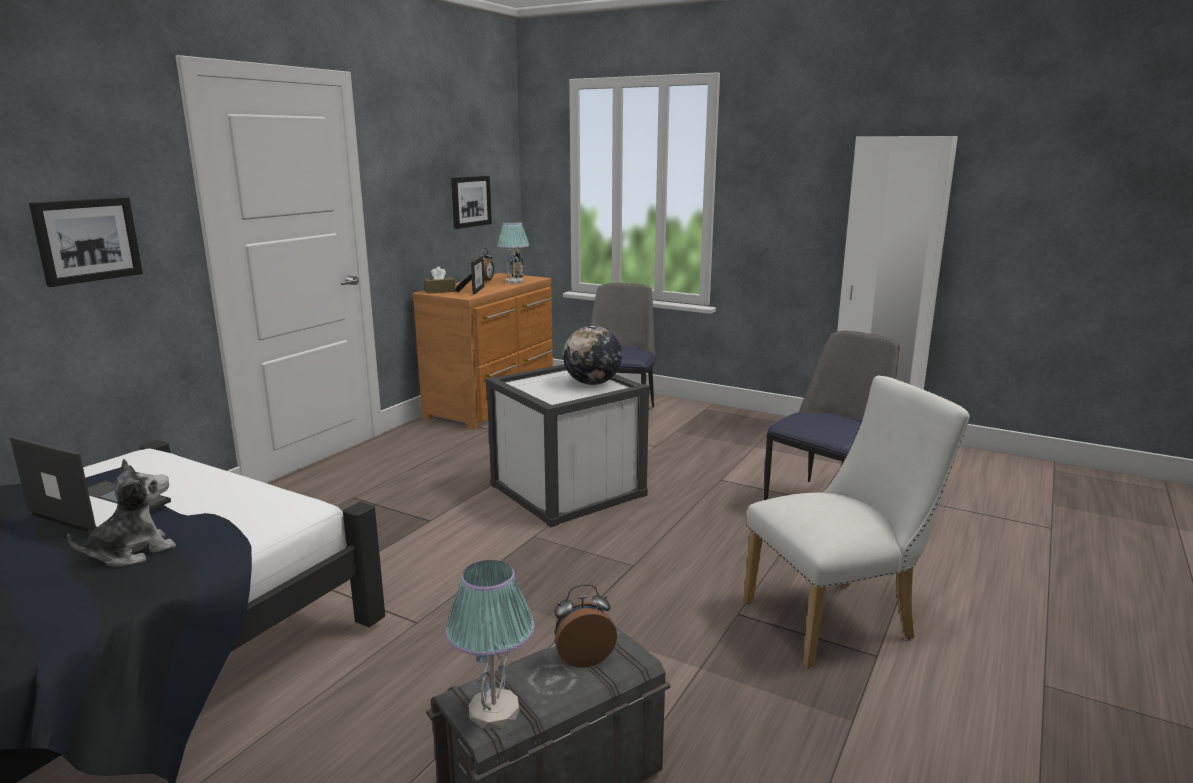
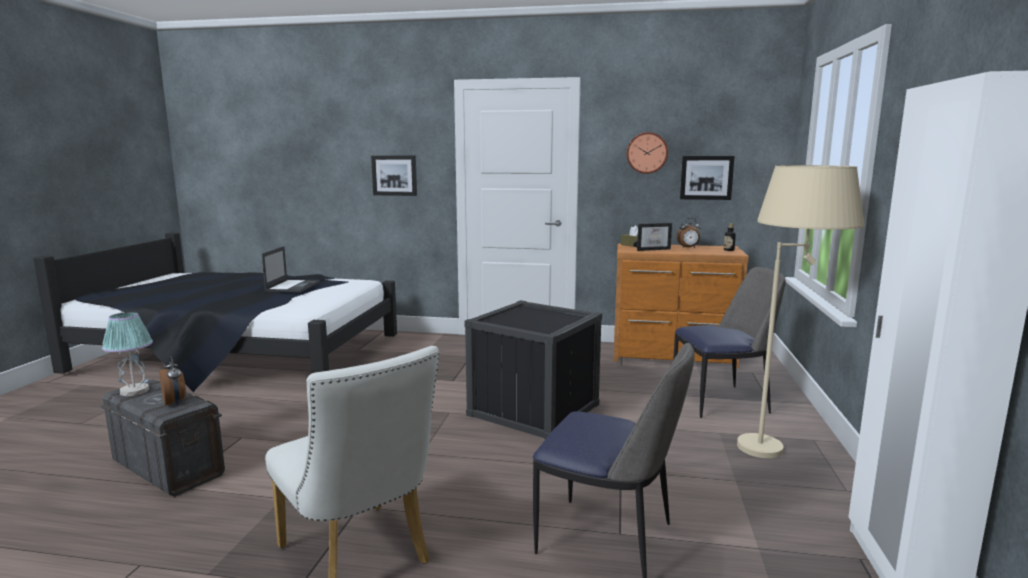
camera: 70 degrees right, 5 degrees down
(132, 552) = (251, 299): plush toy -> none
(423, 175) = (647, 153): none -> wall clock
(514, 282) = (705, 251): table lamp -> none
(568, 490) = (534, 410): white storage box -> black storage box
(592, 383) = (550, 325): globe -> none
(714, 420) = (784, 448): none -> beige floor lamp

